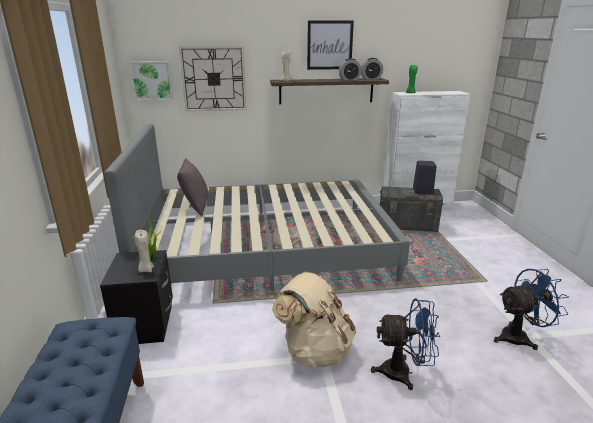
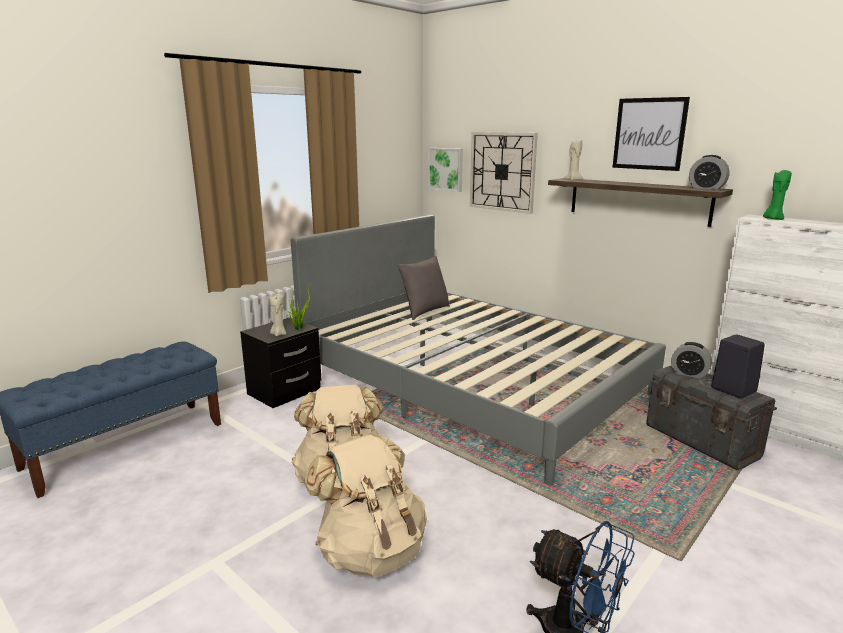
camera: 50 degrees right, 5 degrees down
(349, 79) = (664, 186): alarm clock -> alarm clock (689, 374)
(403, 373) = (371, 551): blue fan -> beige backpack

